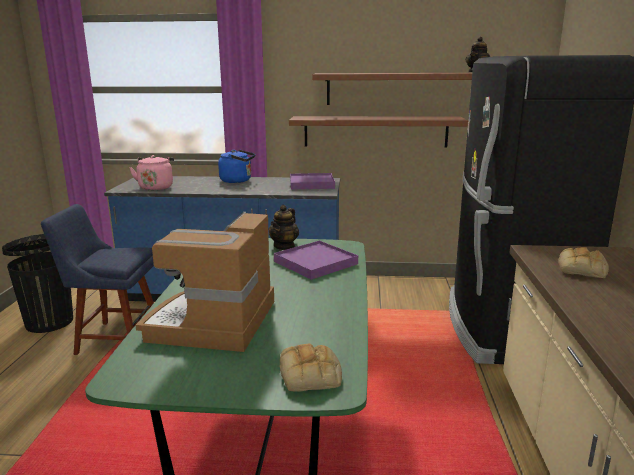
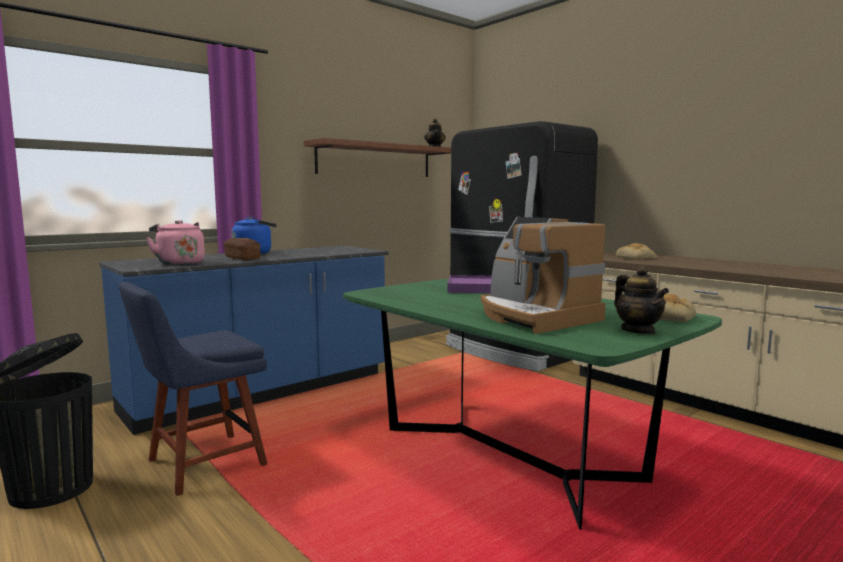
camera: 45 degrees left, 10 degrees down
(206, 187) = (242, 258): none -> bread
(284, 246) = (421, 286): teapot -> teapot (638, 331)
(312, 184) = (337, 249): purple tray -> none
(375, 131) = (357, 200): brown shelf -> none

